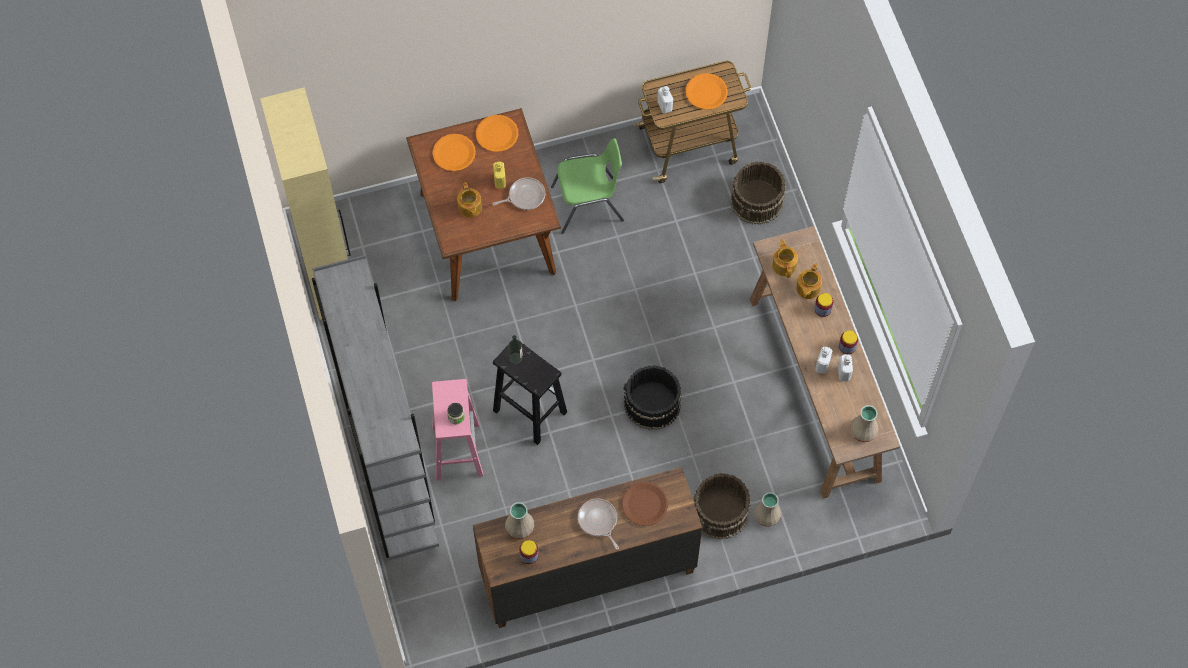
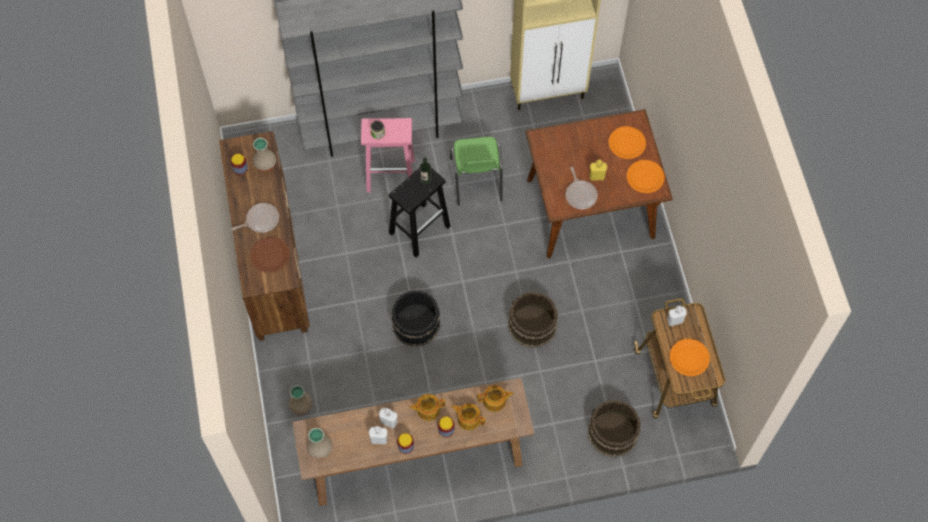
camera: 95 degrees right, 0 degrees up
(469, 208) = (571, 152): teapot -> teapot (427, 409)
(588, 204) = (615, 289): green chair -> green chair (476, 180)
(720, 512) = (309, 368): brown bucket -> brown bucket (532, 325)

